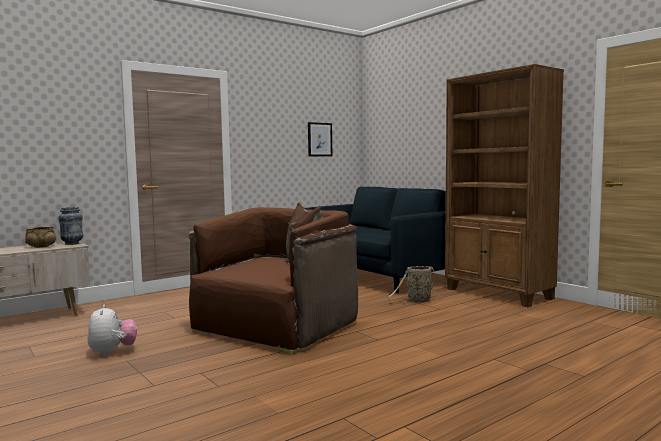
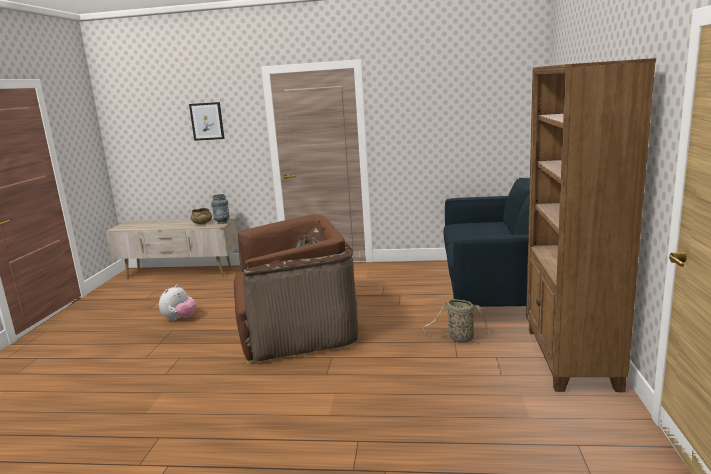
camera: 45 degrees right, 10 degrees up
(319, 139) = (479, 120): picture -> picture (207, 121)

